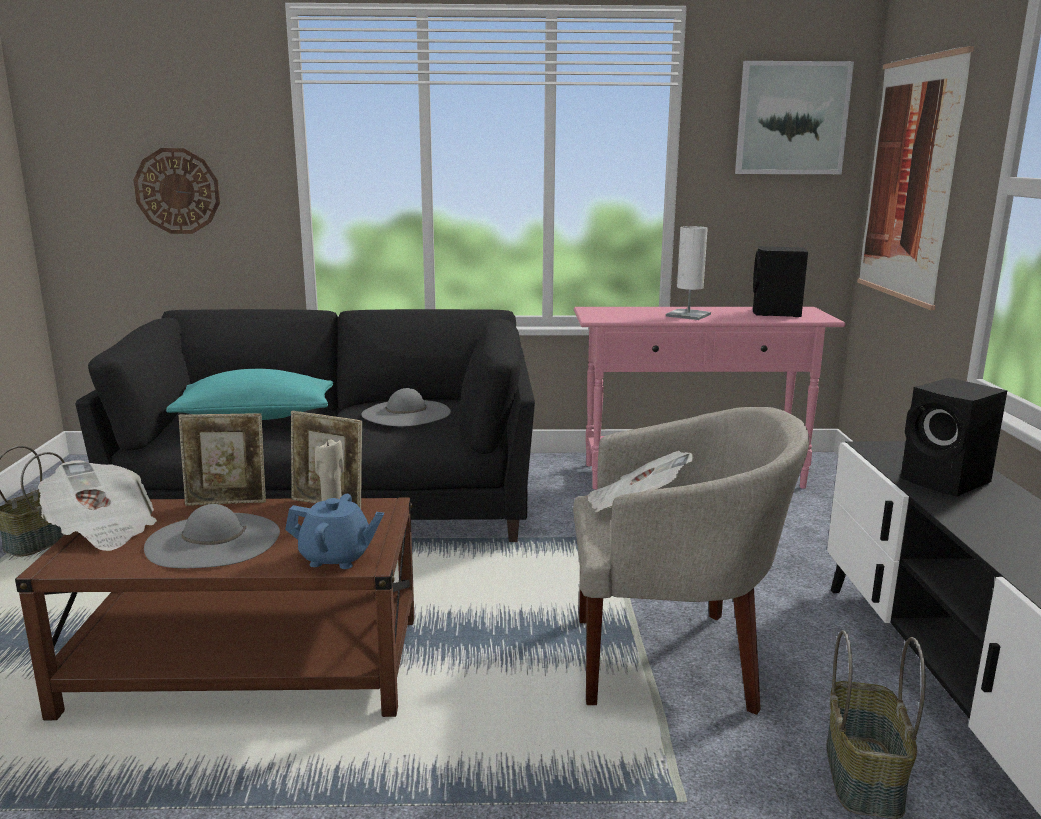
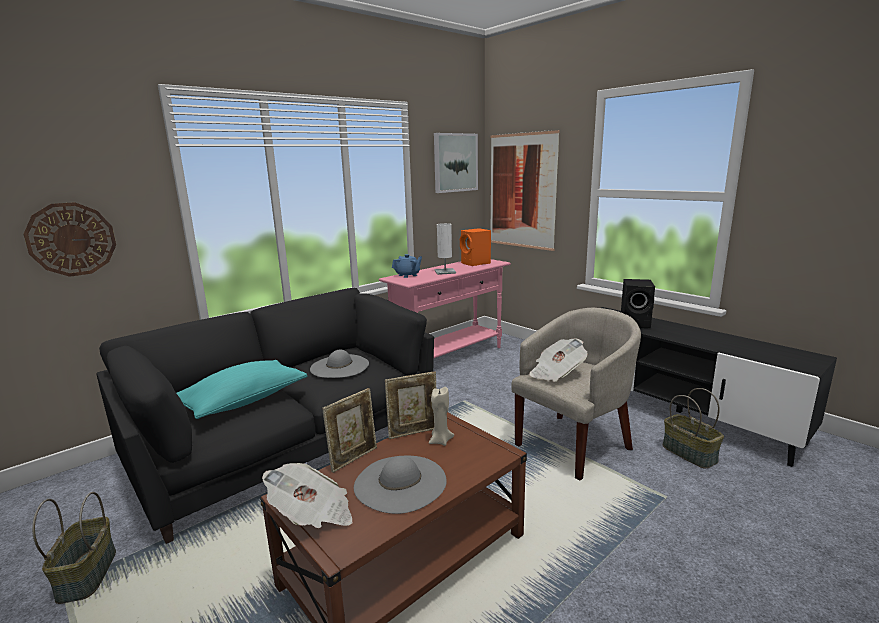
camera: 40 degrees left, 0 degrees up
(336, 558) = (484, 457): blue teapot -> blue teapot (408, 275)
(776, 313) = (476, 263): black speaker -> orange speaker

